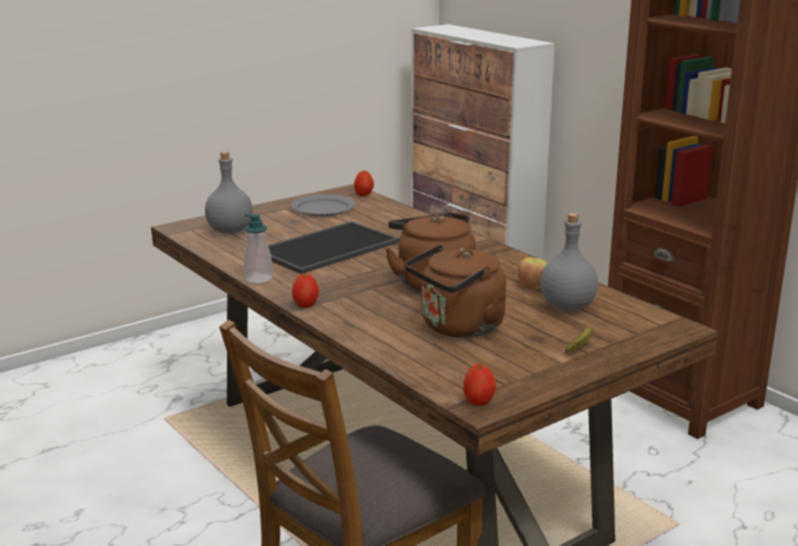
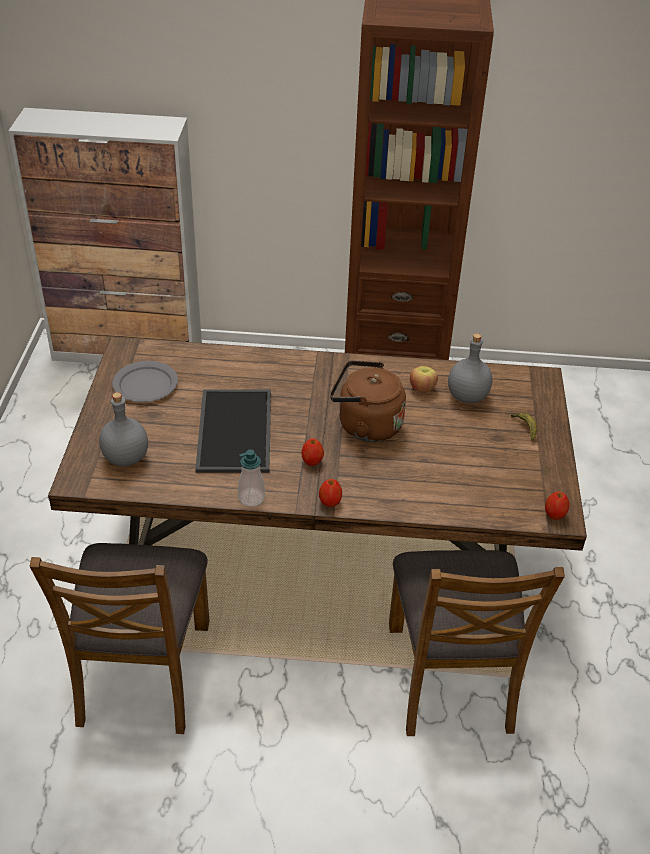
camera: 50 degrees left, 20 degrees up
(157, 450) = (142, 673): none -> brown chair
(363, 195) = (145, 348): apple -> apple (312, 461)
(458, 328) = (447, 459): brown kettle -> none

